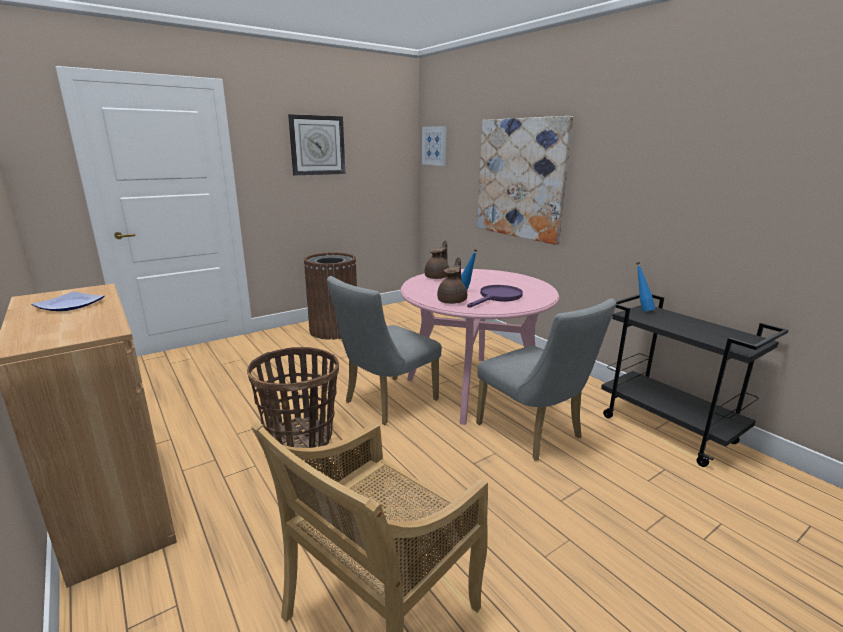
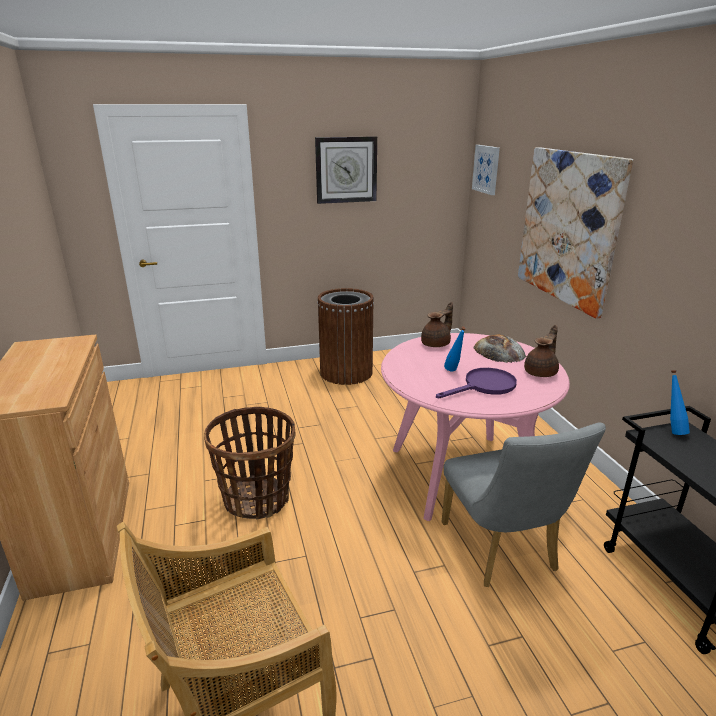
camera: 20 degrees right, 5 degrees up
(71, 305) = (47, 360): plate -> none
(385, 403) = (357, 475): grey chair -> none
(453, 301) = (428, 384): brown teapot -> brown teapot (541, 372)
(490, 277) = (499, 352): none -> bread

